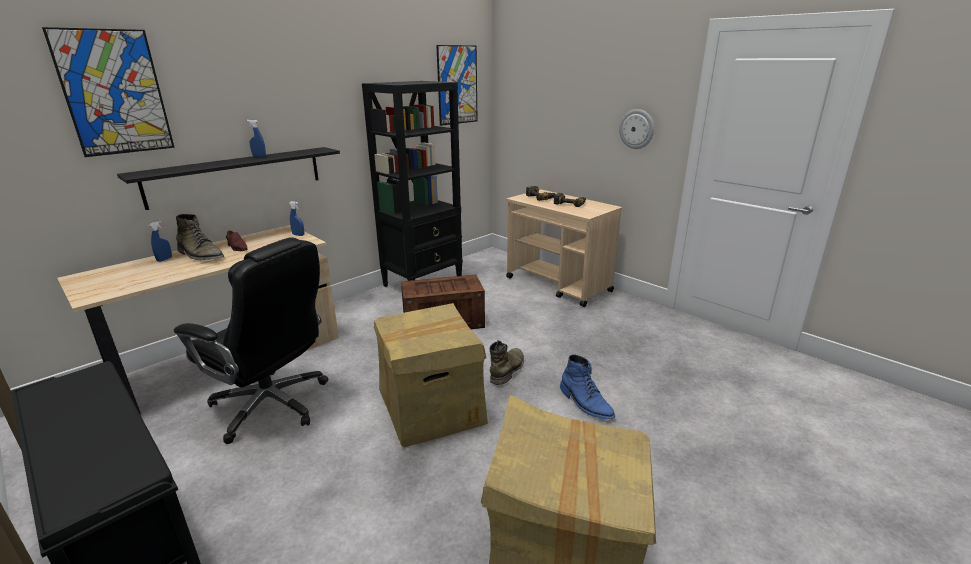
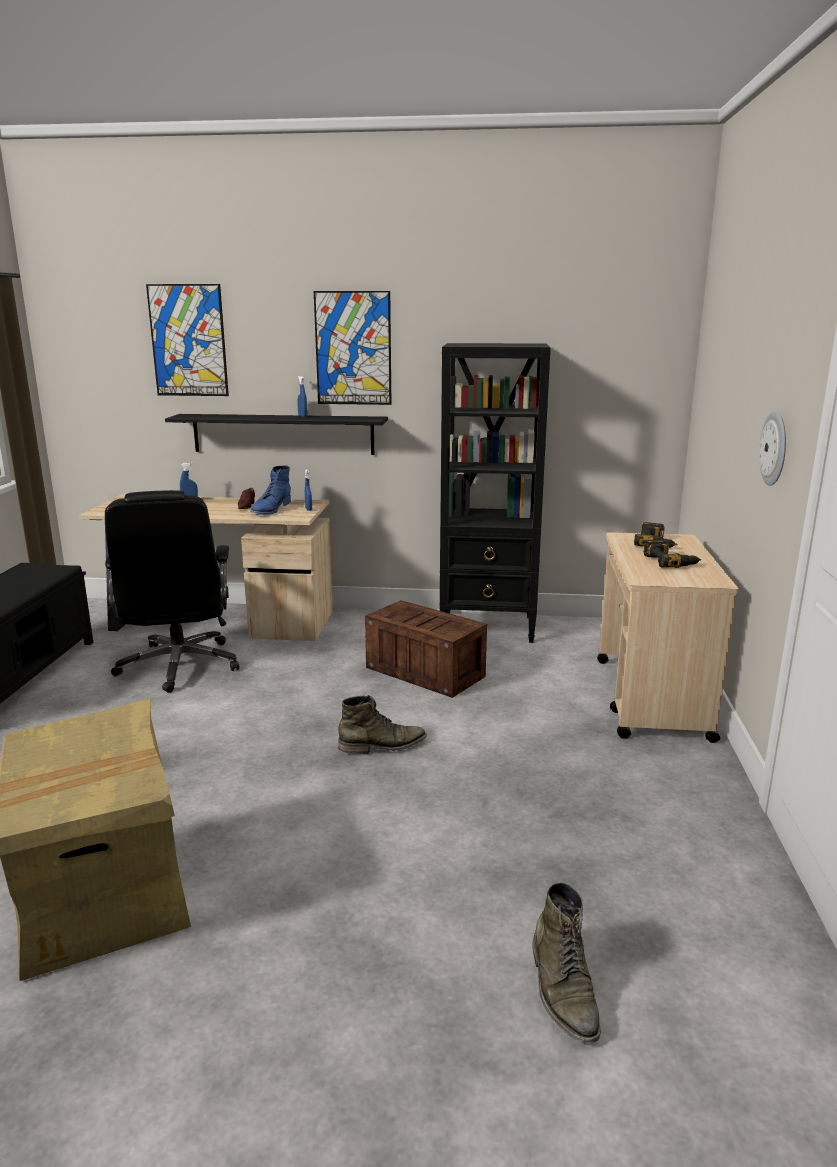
camera: 50 degrees right, 5 degrees down
(201, 255) = (212, 504): green boot -> green boot (563, 989)
(431, 407) = (258, 733): cardboard box -> none
(457, 85) = (618, 353): picture -> picture (353, 348)
(585, 403) = (381, 821): blue boot -> blue boot (271, 509)

